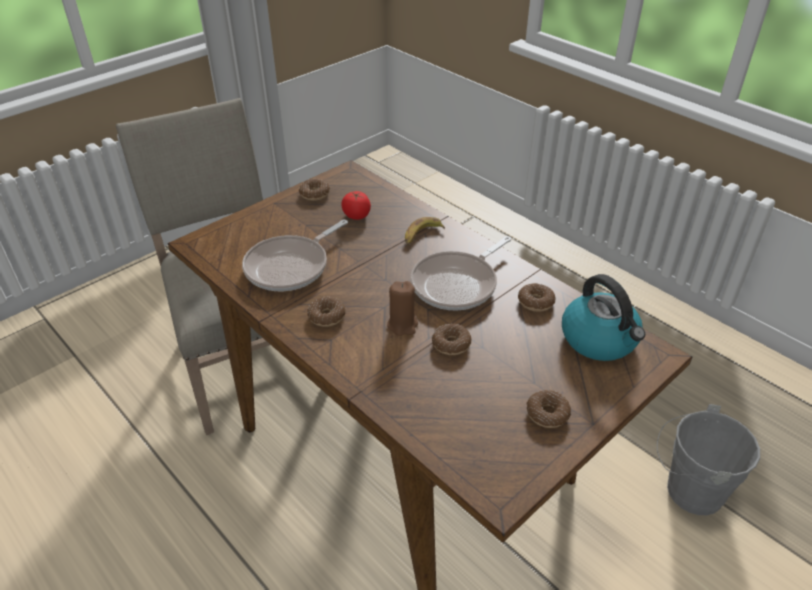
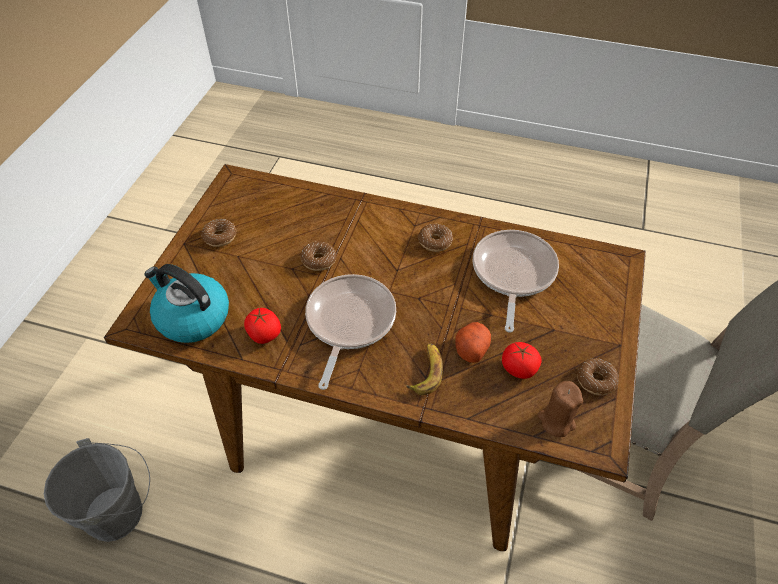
camera: 150 degrees right, 10 degrees up
(377, 236) = (471, 348): none -> potato
(402, 325) = (369, 260): brown candle -> brown candle (556, 421)
(536, 302) = (264, 334): donut -> tomato

